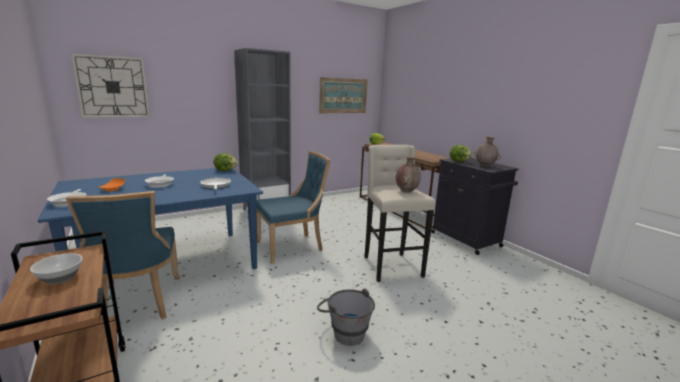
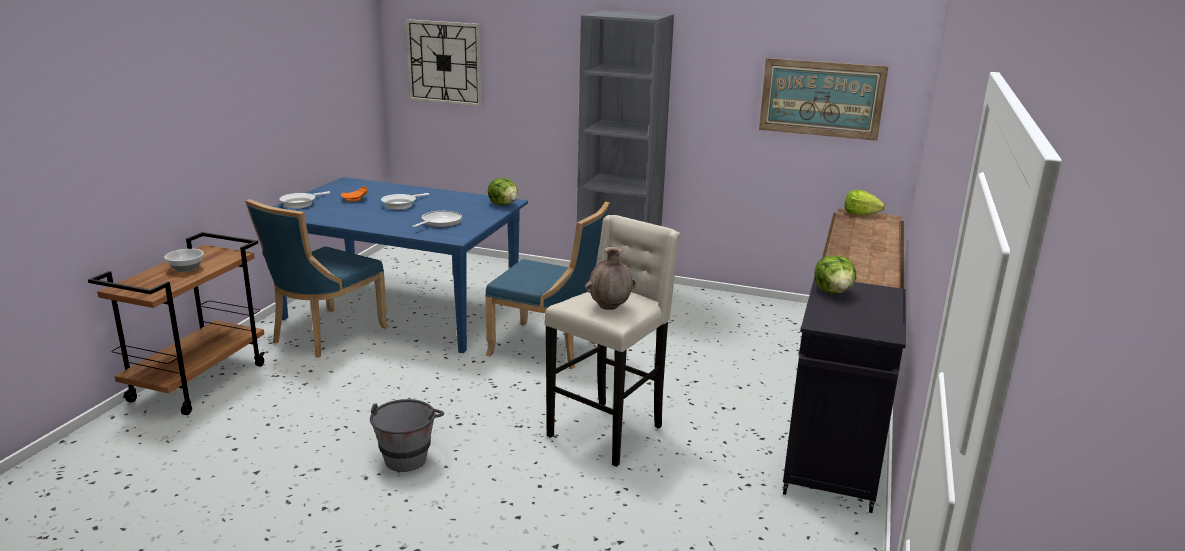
camera: 50 degrees right, 5 degrees up
(485, 166) = (847, 316): brown vase -> none

